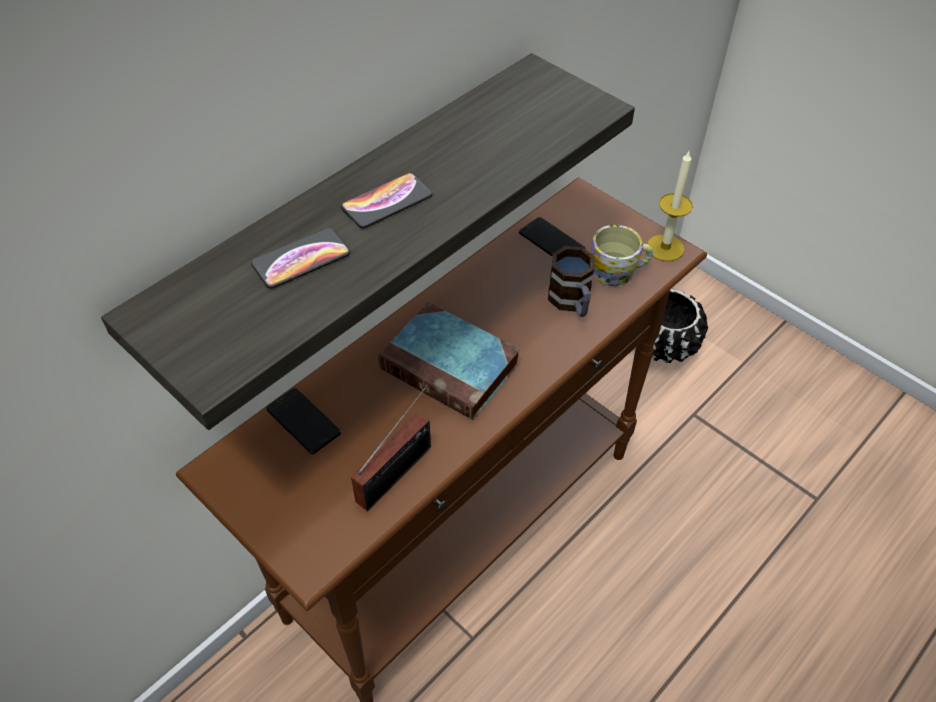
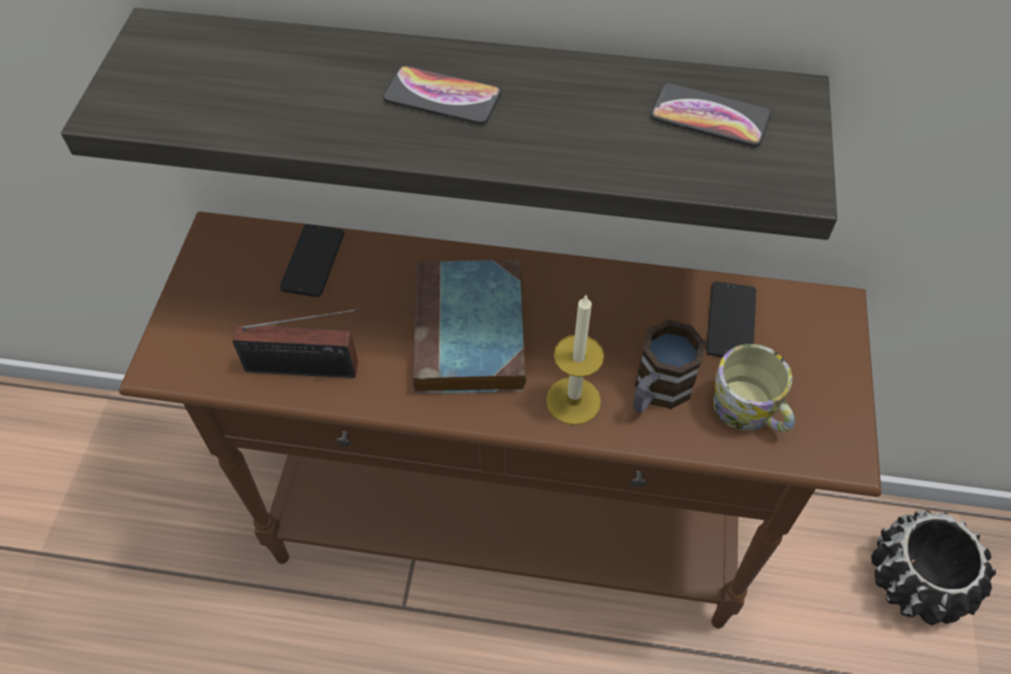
camera: 55 degrees right, 5 degrees up
(301, 259) = (304, 84): phone -> phone (709, 117)
(665, 248) = (838, 440): candle -> candle (573, 401)

